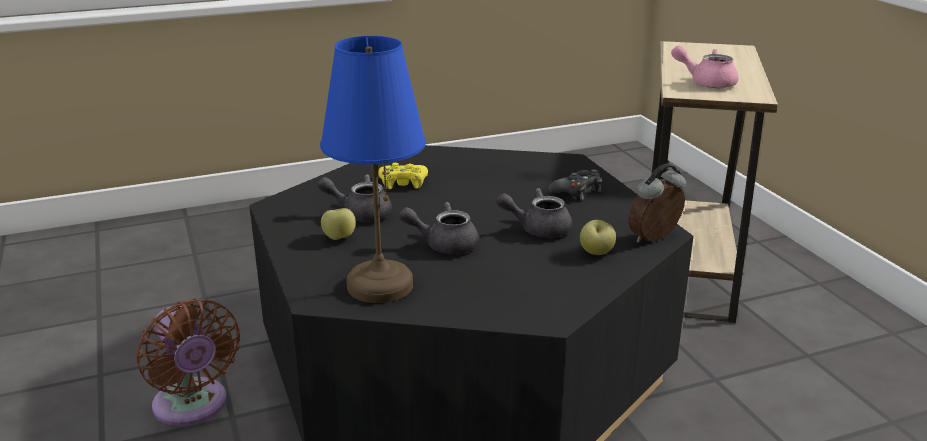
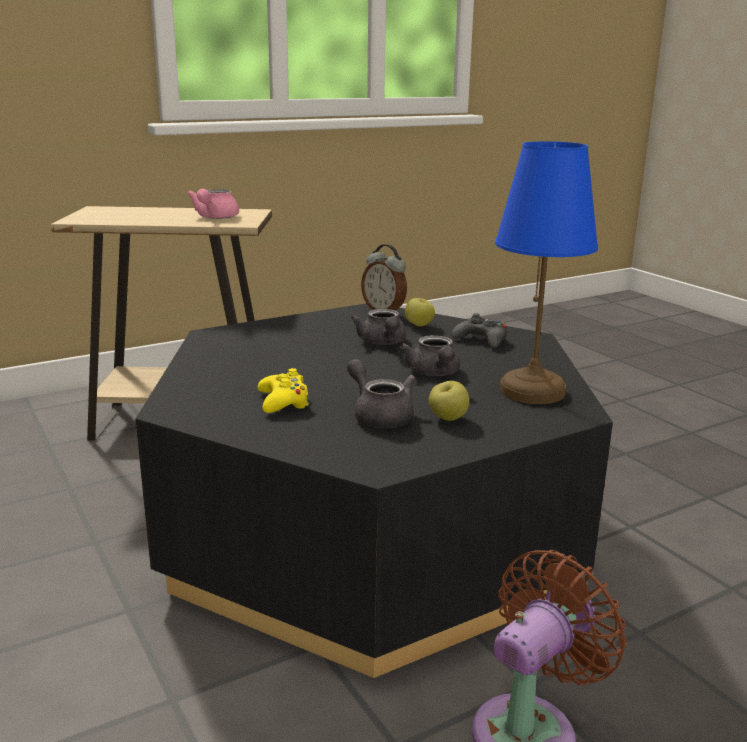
camera: 100 degrees left, 5 degrees down
(360, 213) = (379, 415): grey teapot -> grey teapot turned 150 degrees clockwise
(577, 191) = (293, 331): black game controller -> black game controller (481, 340)

